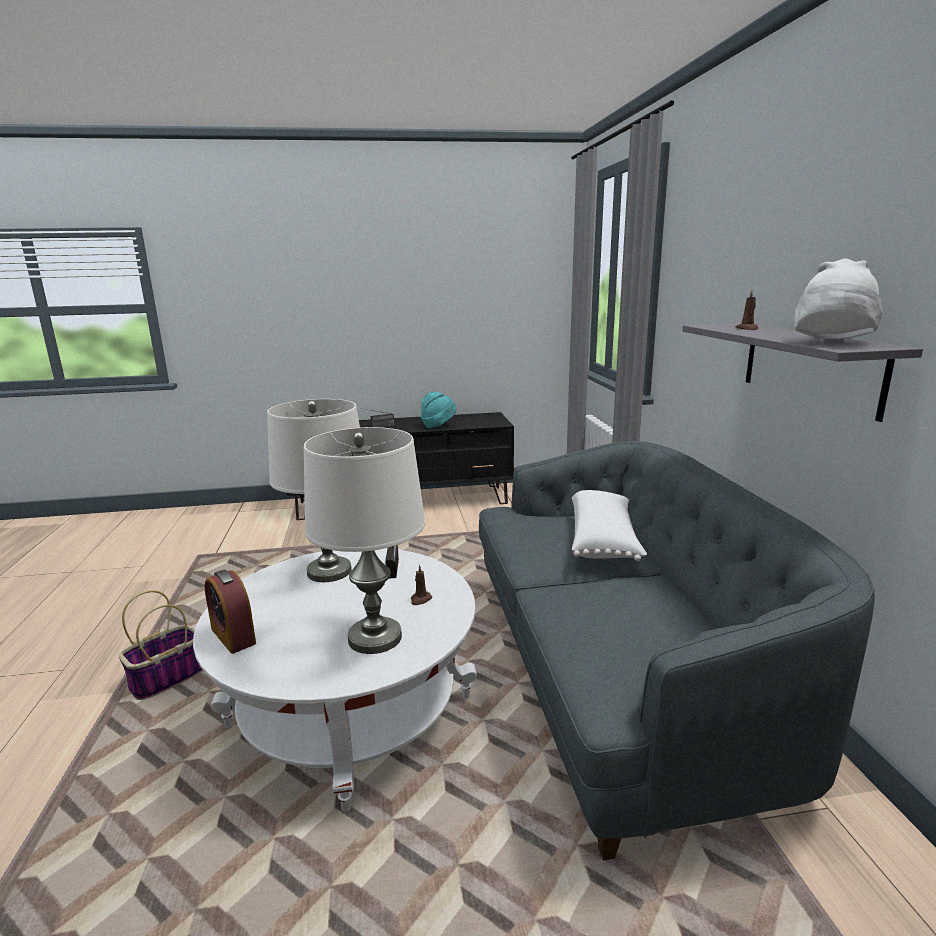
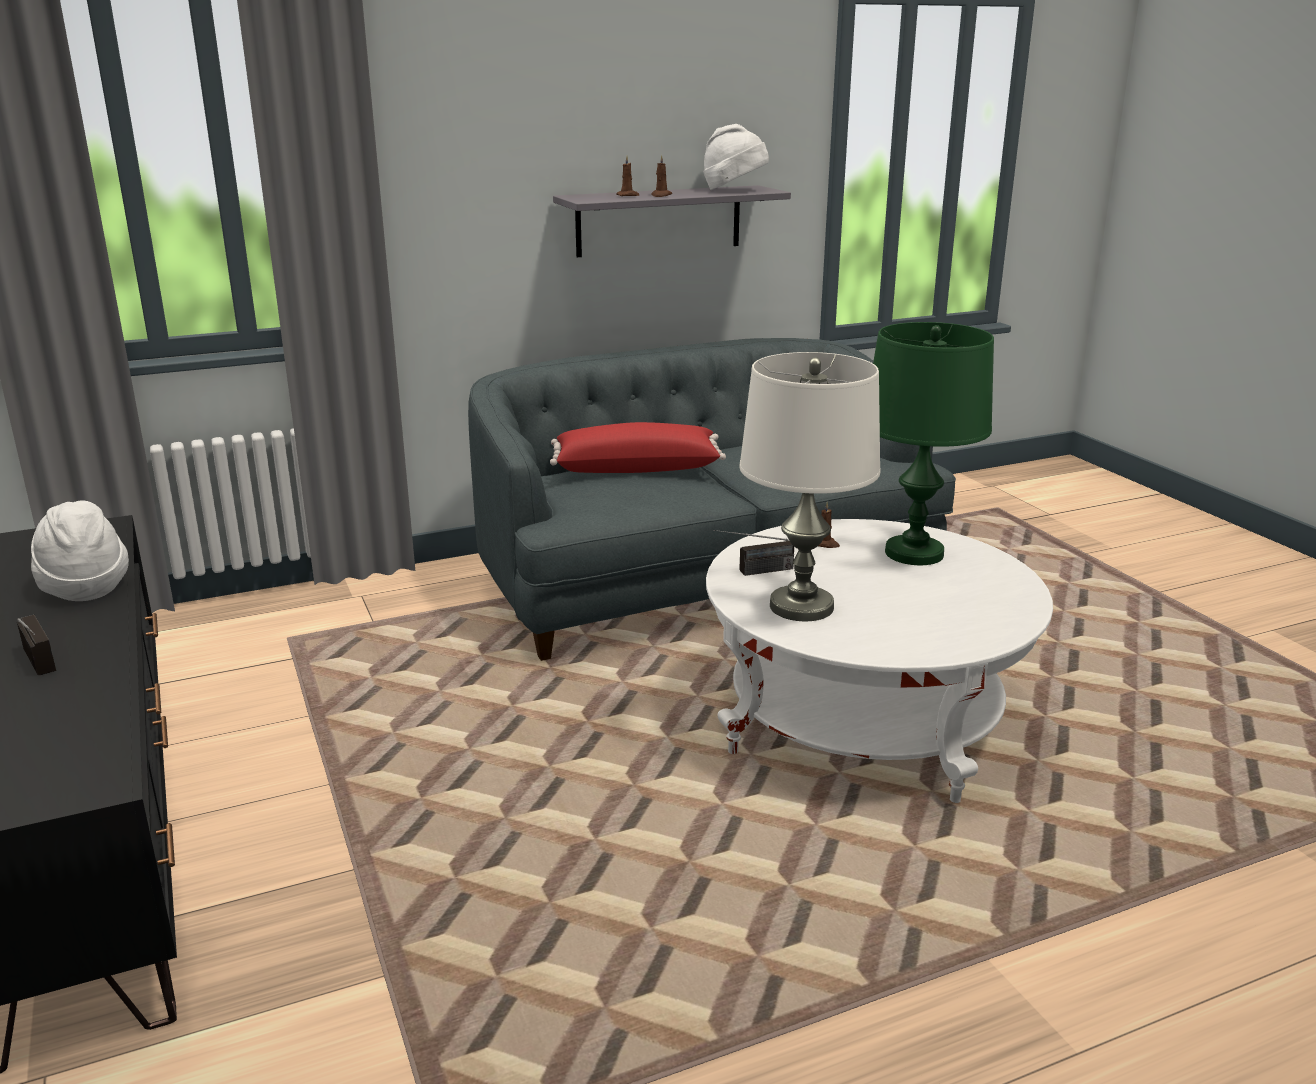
camera: 105 degrees left, 5 degrees up
(168, 678) = (917, 911): basket -> none
(233, 636) = (986, 624): alarm clock -> none
(375, 638) = (914, 553): white table lamp -> green table lamp
(438, 425) = (84, 587): turquoise hat -> white hat
(603, 540) = (636, 468): white pillow -> red pillow
(753, 332) = (661, 195): none -> brown candle

